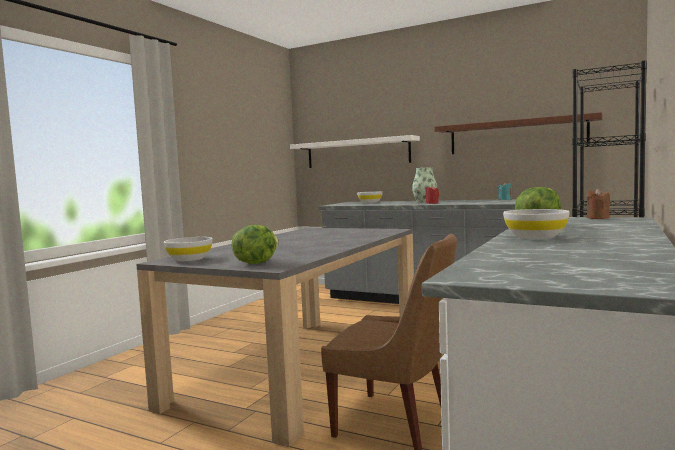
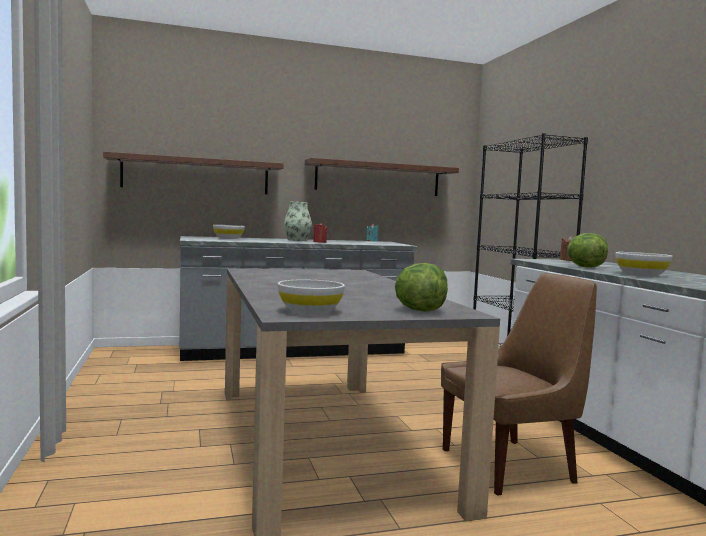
camera: 45 degrees left, 0 degrees up
(357, 153) = (196, 175): white shelf -> brown shelf

